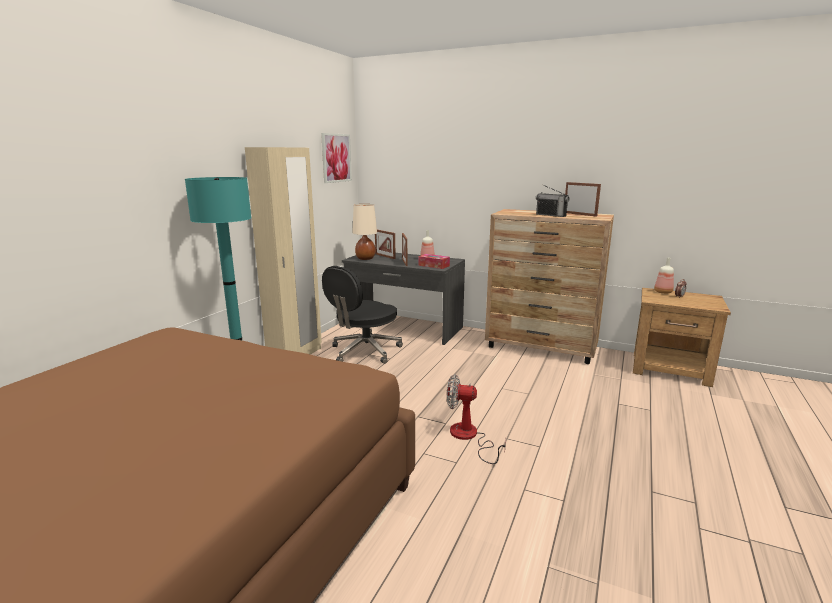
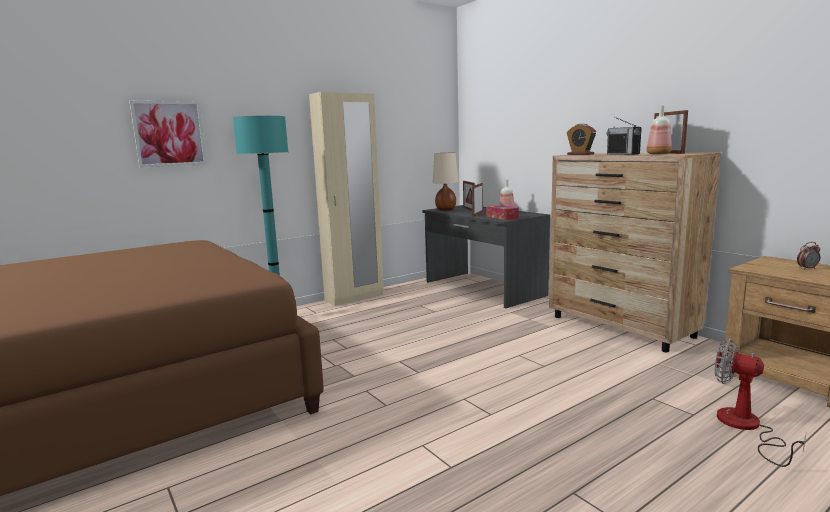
camera: 30 degrees right, 5 degrees down
(336, 158) = (427, 107): picture -> picture (169, 134)
(364, 351) = (418, 302): black office chair -> none
(469, 437) = (426, 388): fan -> fan (746, 428)
(511, 213) = (580, 154): none -> alarm clock
(663, 292) = (789, 262): bottle -> bottle (659, 154)

